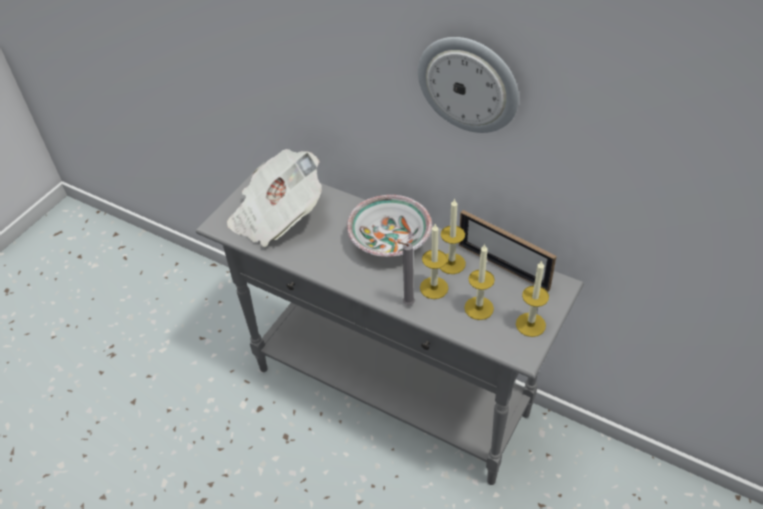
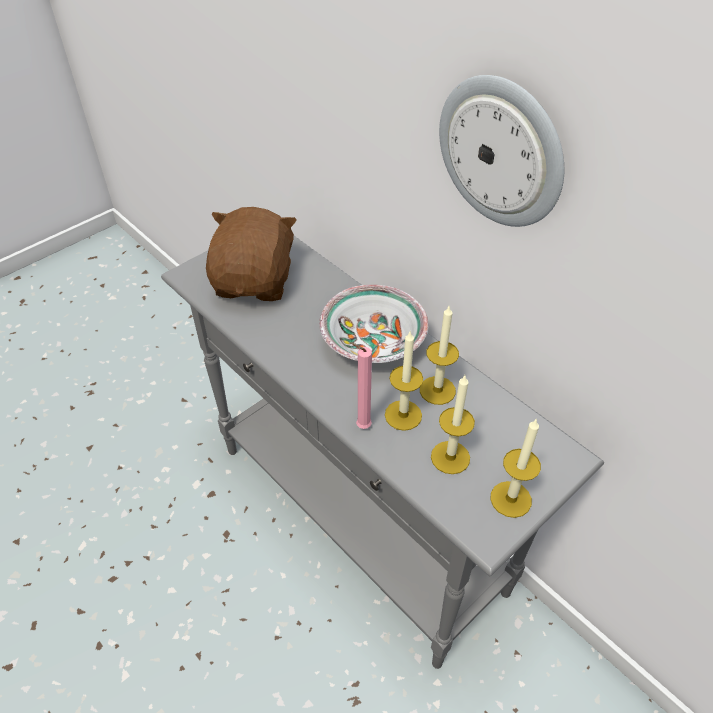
camera: 15 degrees right, 0 degrees up
(277, 216) = (255, 281): newspaper -> brown plush toy
(406, 304) = (361, 426): grey candle -> pink candle
(503, 266) = (502, 412): picture frame -> none

